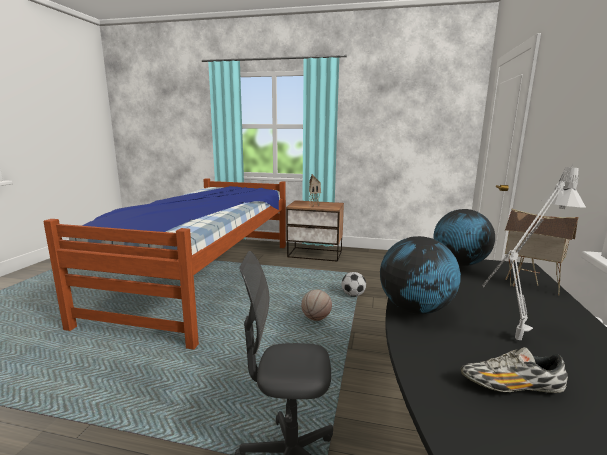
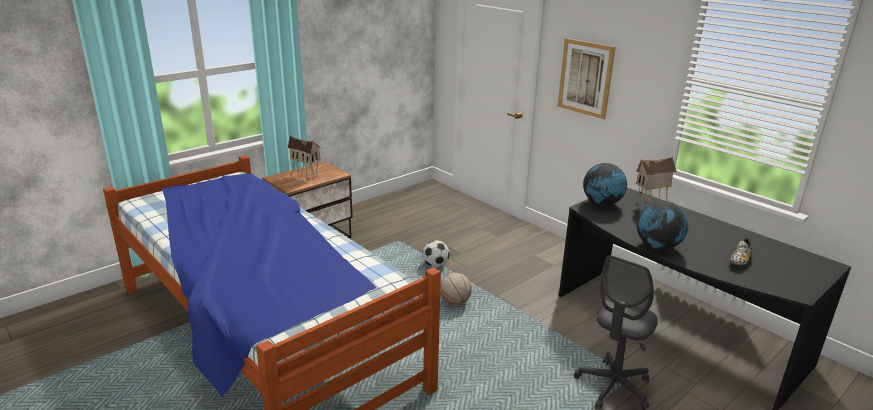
camera: 55 degrees left, 10 degrees up
(513, 344) = (708, 242): grey table lamp -> none
(549, 131) = (585, 78): none -> picture

